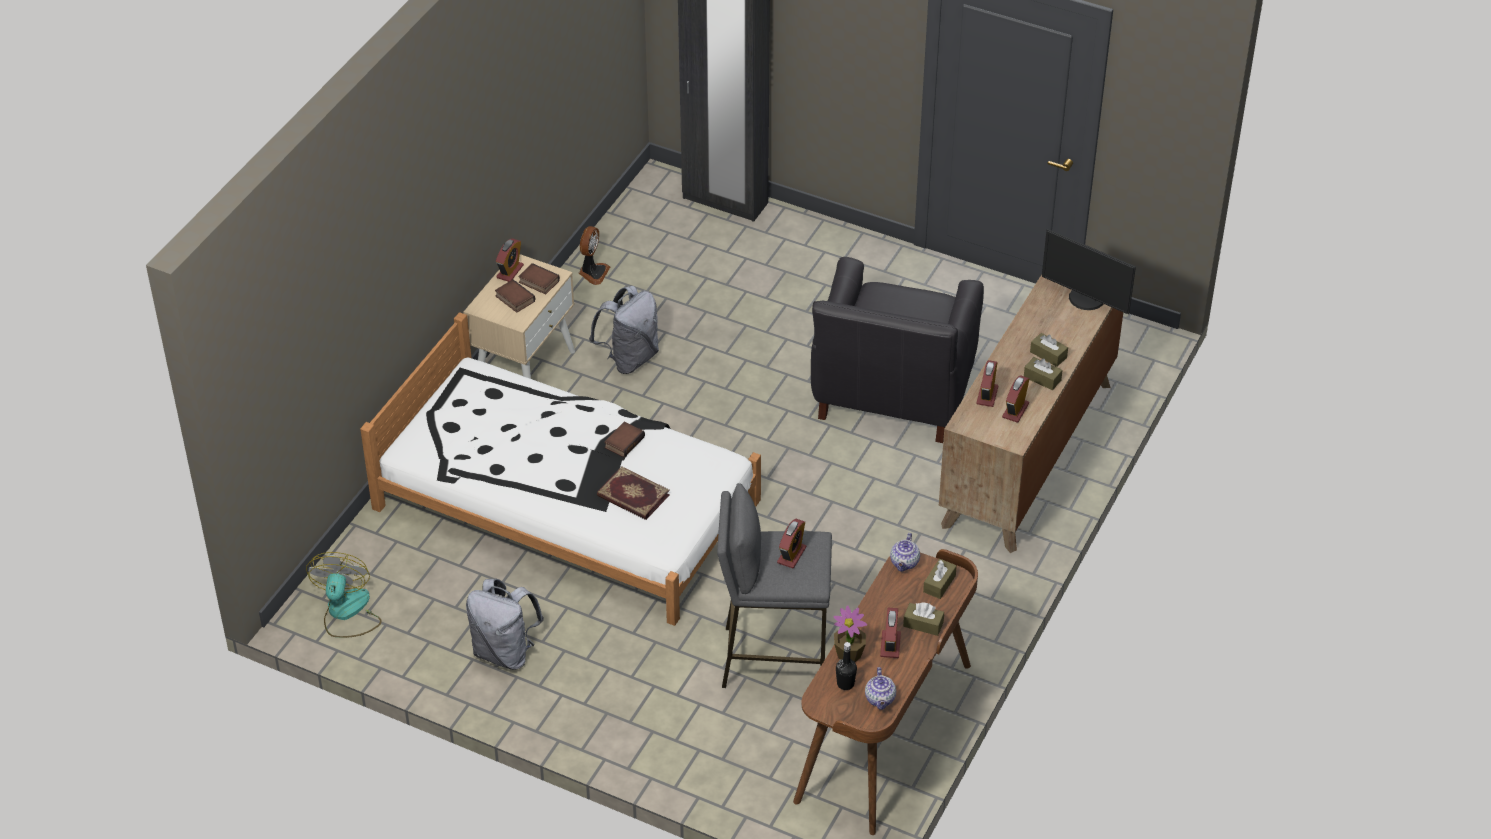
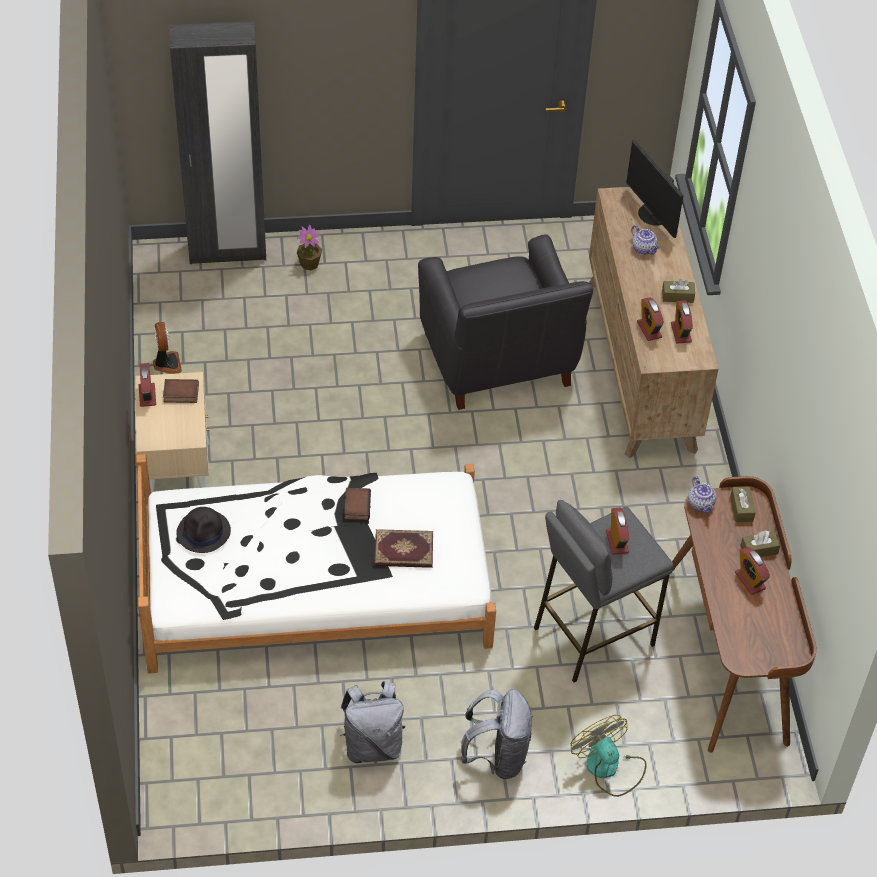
camera: 35 degrees left, 5 degrees up
(346, 613) = (205, 782): fan -> fan (608, 768)
(479, 405) = (204, 532): none -> black hat
(514, 299) = (172, 419): book -> none
(629, 358) = (261, 427): grey backpack -> grey backpack (497, 756)
(845, 684) = (745, 632): black bottle -> none
(849, 654) = (726, 605): potted plant -> potted plant (309, 263)
(880, 699) = (782, 632): teapot -> teapot (644, 249)
(1048, 355) = (665, 274): brown tissue box -> none
(1086, 299) = (652, 214): monitor -> monitor turned 60 degrees clockwise

